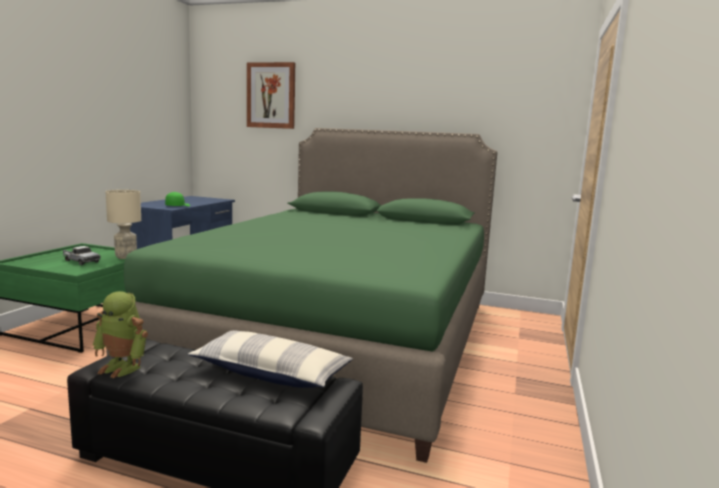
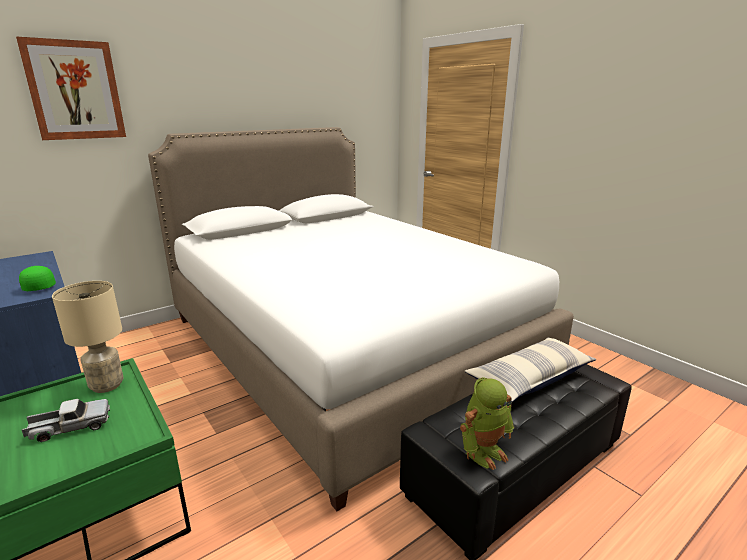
camera: 55 degrees left, 10 degrees up
(340, 338) = (346, 347): green bed -> white bed

